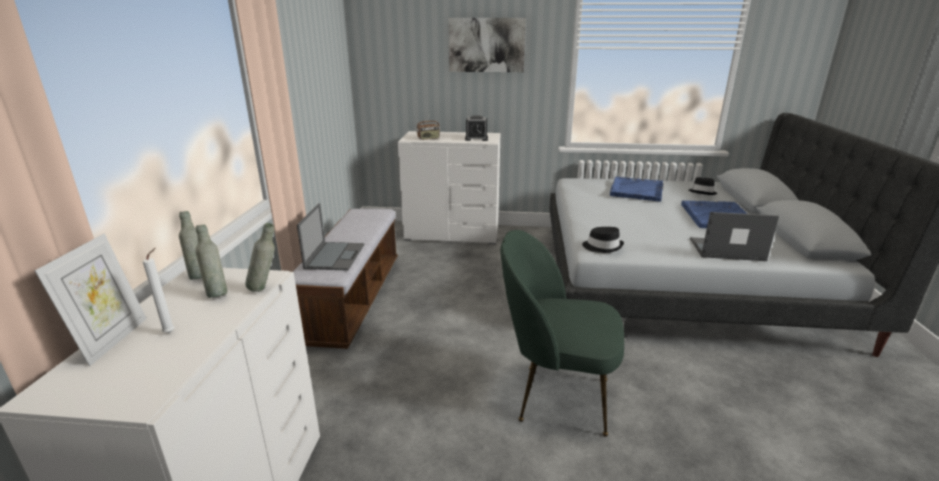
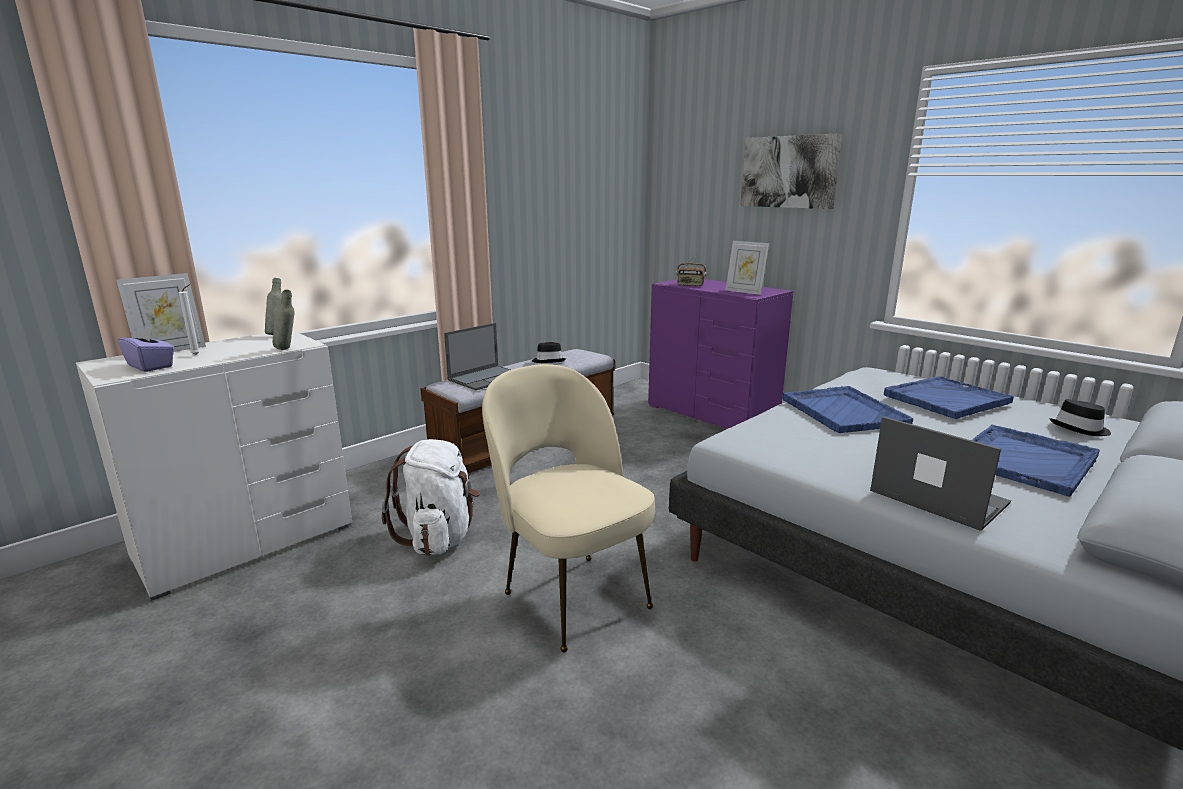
camera: 40 degrees right, 5 degrees down
(151, 367) = (151, 366): none -> purple tissue box
(217, 293) = (261, 345): grey bottle -> none
(409, 408) = (439, 537): none -> white backpack
(452, 233) = (713, 413): white dresser -> purple dresser
(476, 139) = (744, 292): alarm clock -> picture frame
(554, 398) = (570, 594): green chair -> beige chair
(602, 247) = (748, 440): black hat -> black hat (548, 361)
(608, 212) = (843, 411): none -> blue tray

